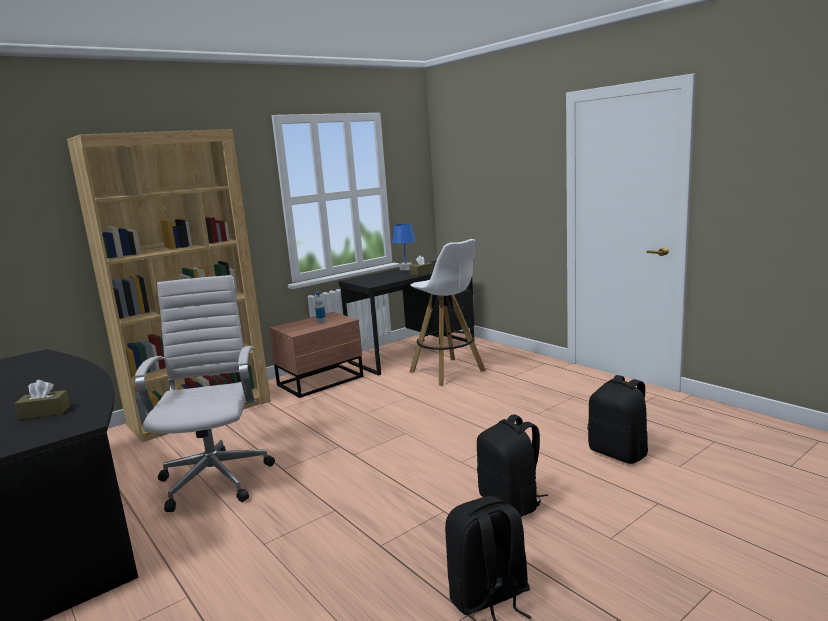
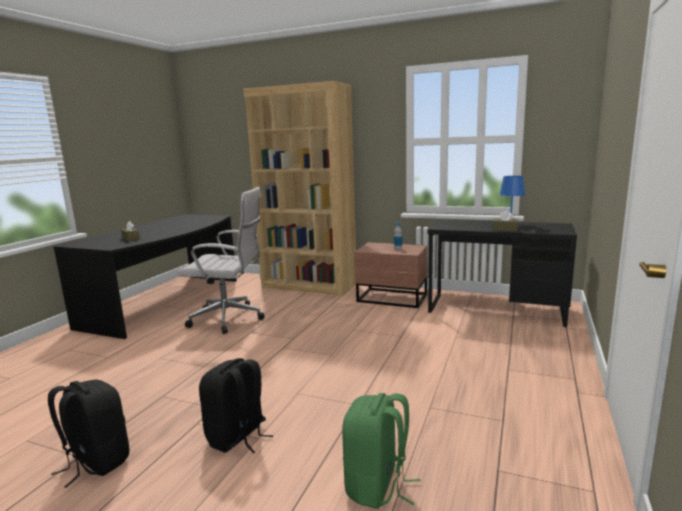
camera: 60 degrees right, 0 degrees up
(216, 477) = (230, 319): white office chair -> white office chair turned 45 degrees clockwise
(448, 372) = (473, 336): white stool -> none
(619, 453) = (377, 486): black backpack -> green backpack

